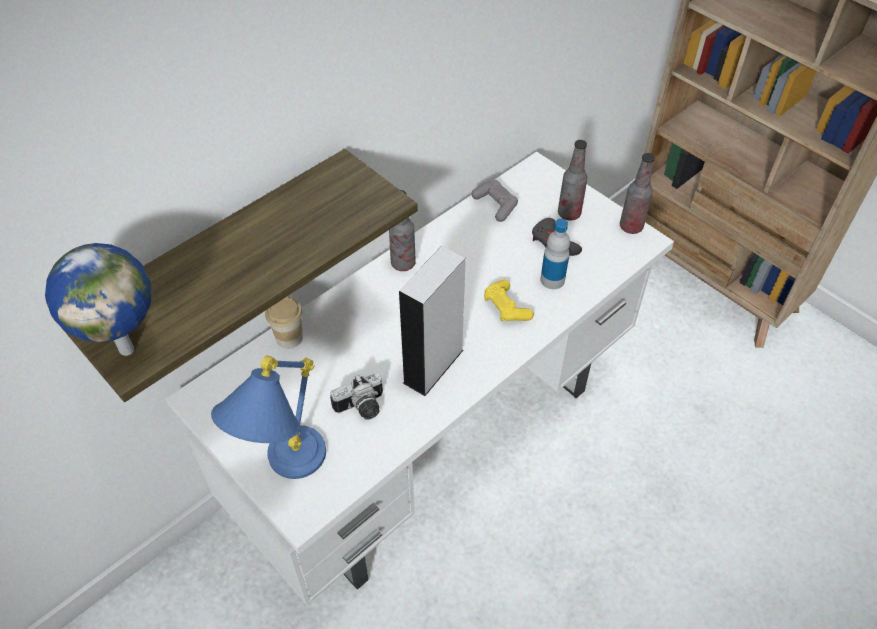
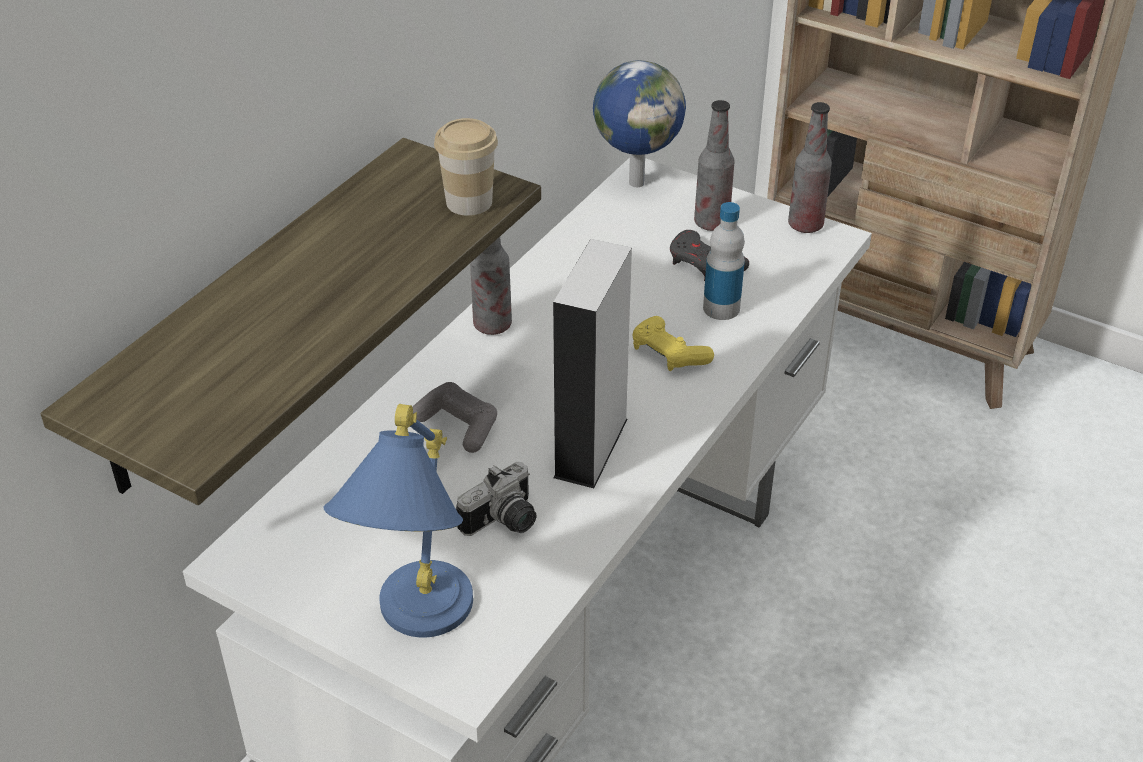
camera: 15 degrees left, 10 degrees down
(127, 348) = (178, 430): globe -> globe (636, 182)
(289, 338) = (353, 452): cup -> cup (469, 202)
(495, 205) = (601, 229): grey game controller -> grey game controller (458, 425)

